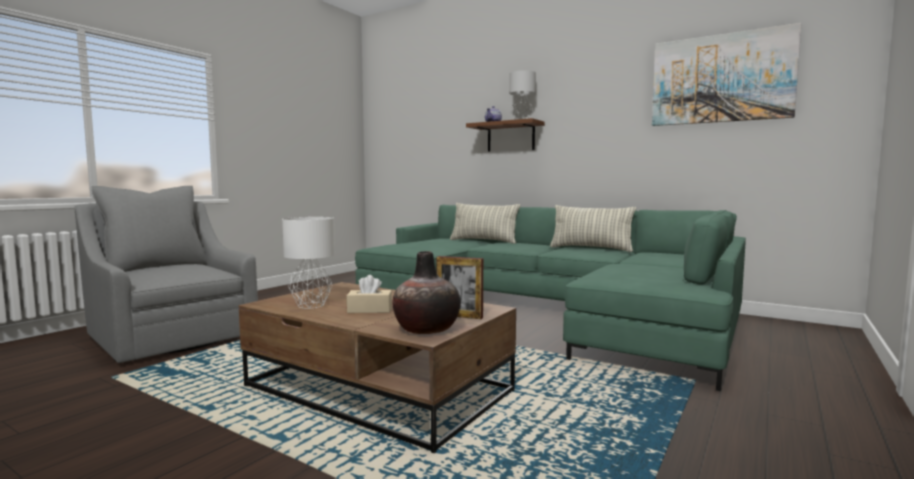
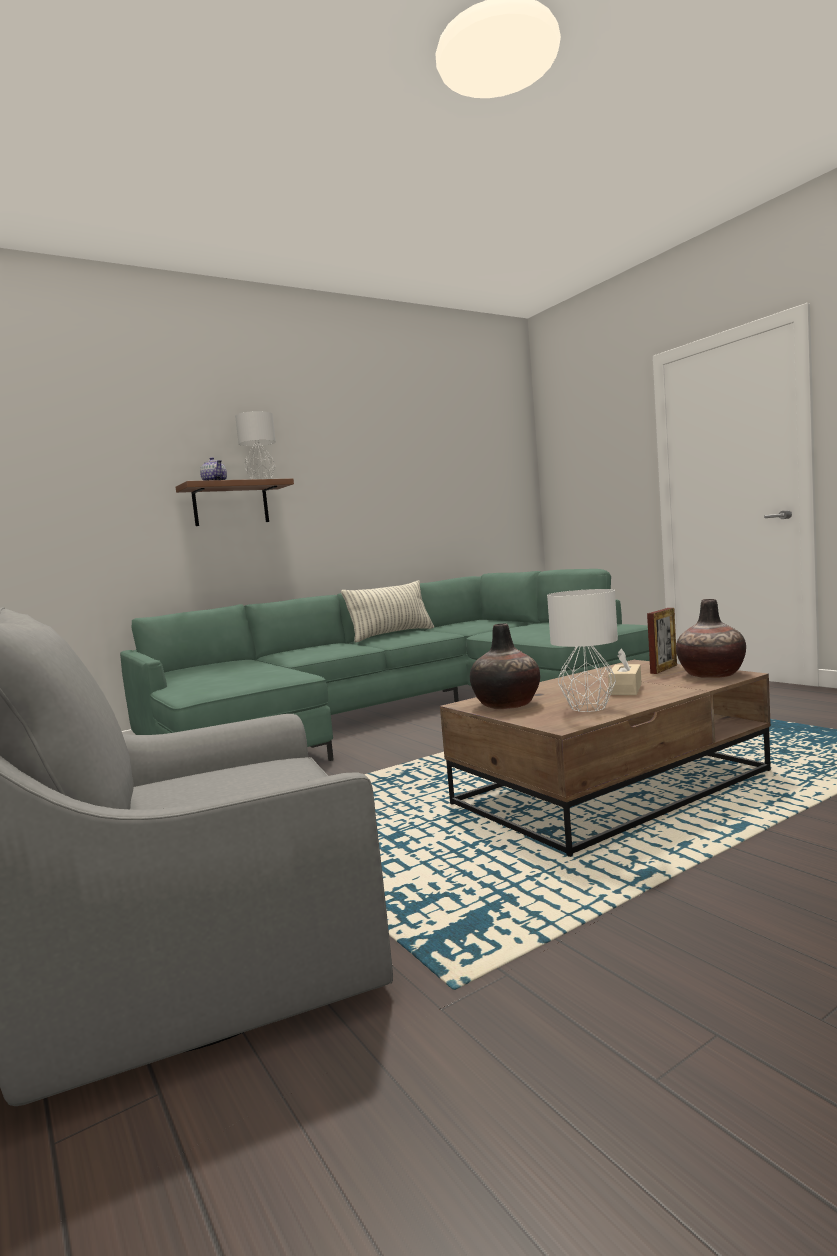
camera: 65 degrees left, 0 degrees up
(332, 291) = (507, 705): none -> vase
(484, 241) = (252, 658): pillow -> none
(721, 79) = (446, 450): picture -> none

